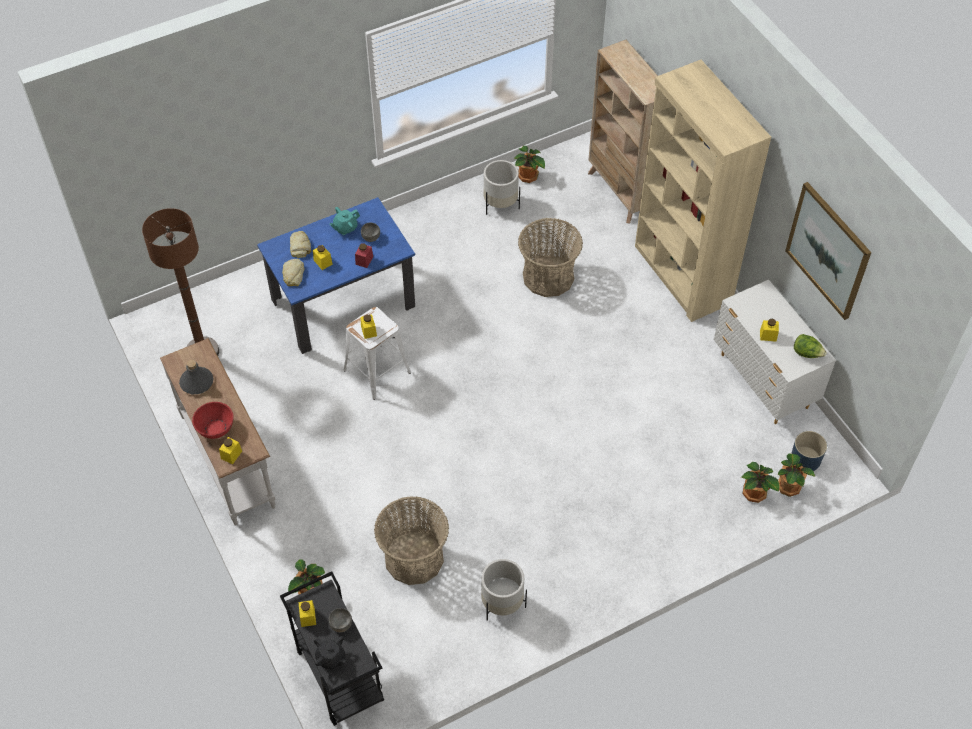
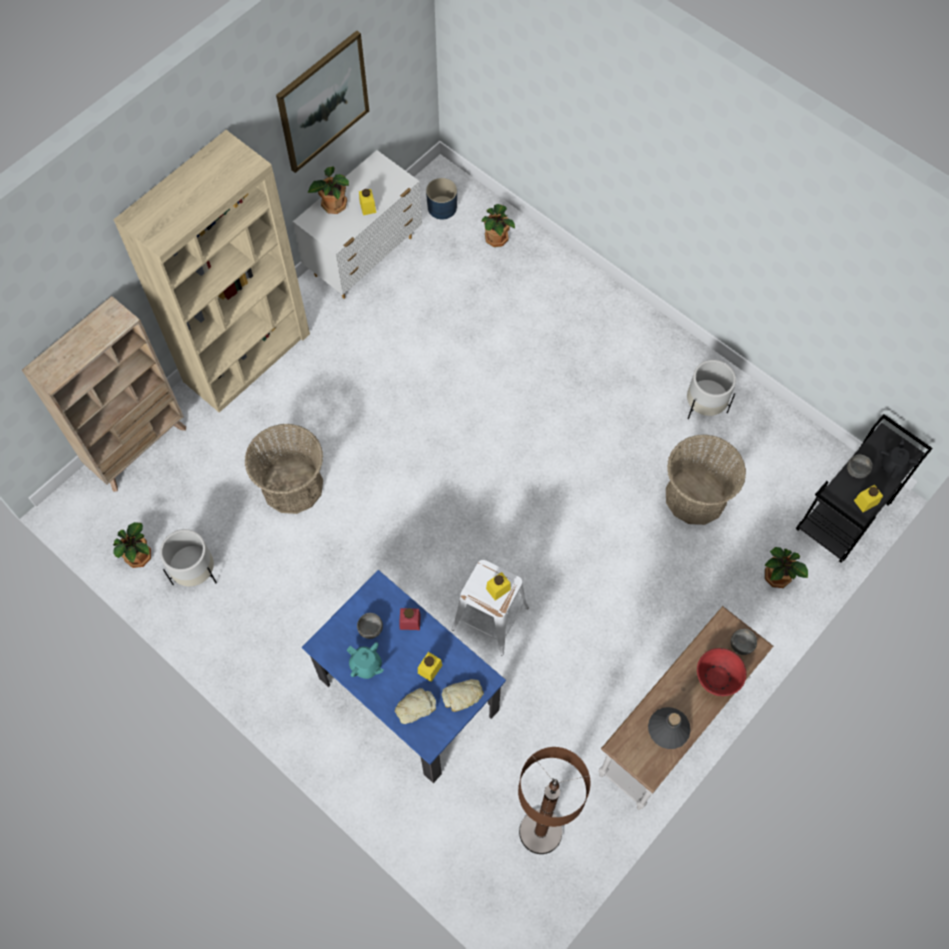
camera: 110 degrees left, 10 degrees up
(231, 455) = (741, 644): yellow jar -> grey bowl
(789, 486) = (477, 214): potted plant -> potted plant (333, 204)
(807, 353) = (378, 172): lettuce -> none

